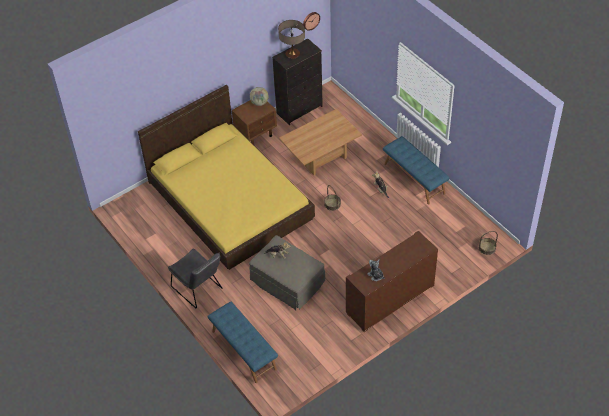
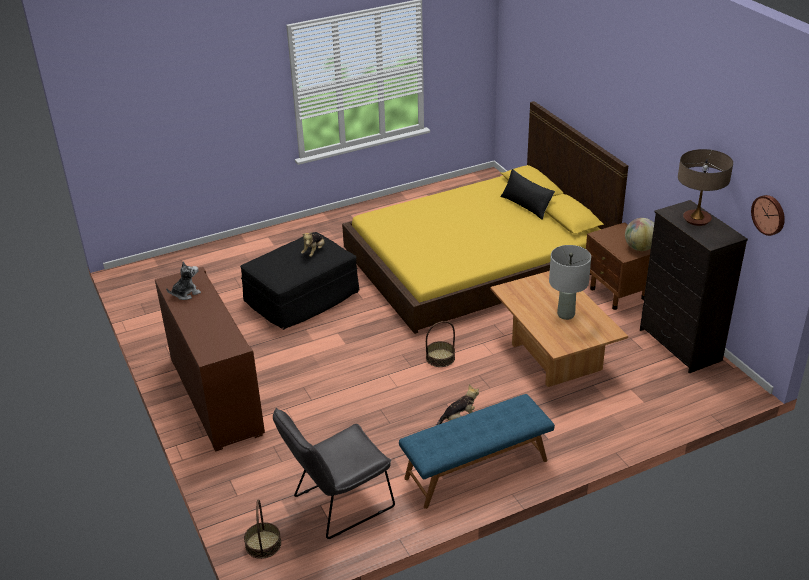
camera: 100 degrees right, 15 degrees down
(199, 289) = (324, 228): grey chair -> grey chair (337, 504)
(202, 161) = (526, 205): none -> black pillow
(243, 350) = (208, 255): blue bench -> none
(287, 281) = (302, 299): beige ottoman -> black ottoman
(324, 132) = (566, 315): none -> grey table lamp

